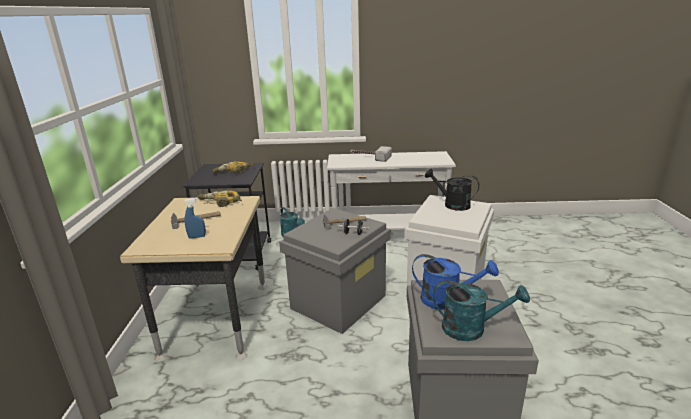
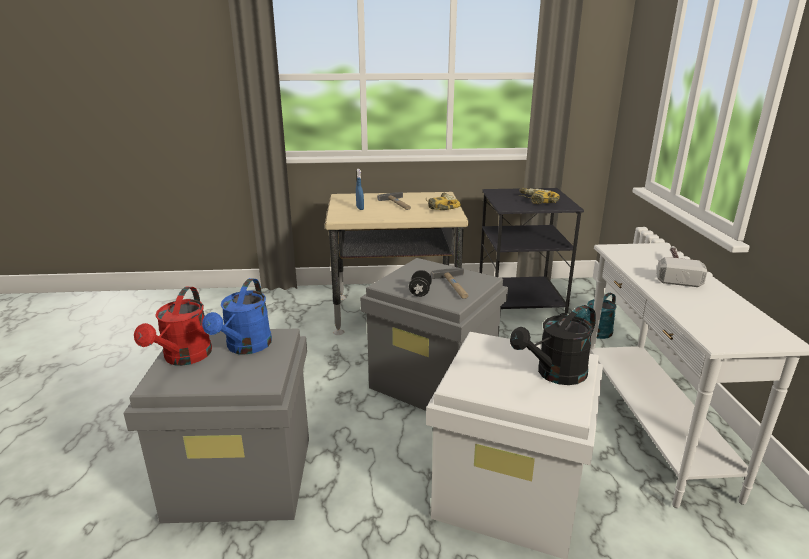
camera: 85 degrees right, 0 degrees up
(452, 204) = (555, 375): black watering can -> black watering can turned 150 degrees counterclockwise
(471, 328) = (184, 358): turquoise watering can -> red watering can

